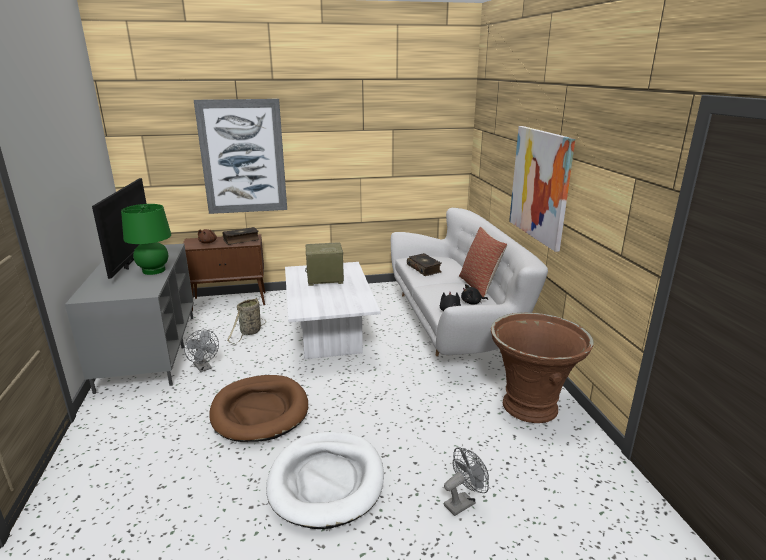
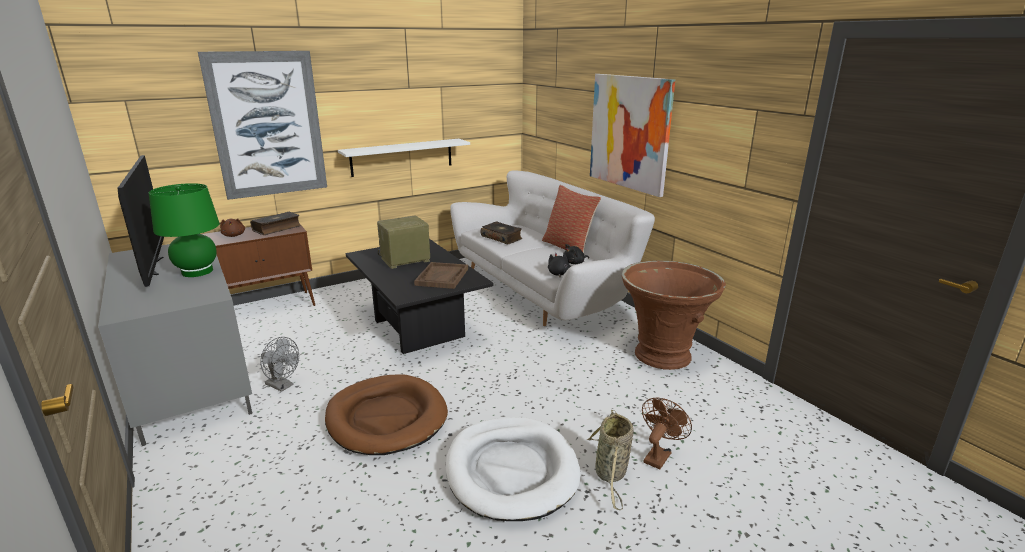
camera: 20 degrees left, 0 degrees up
(249, 332) = (316, 337): basket -> basket (611, 474)
(330, 339) = (419, 328): white coffee table -> black coffee table
(342, 299) = (442, 277): none -> brown tray
(353, 189) = (402, 157): none -> white shelf
(463, 502) = (659, 455): grey fan -> brown fan

